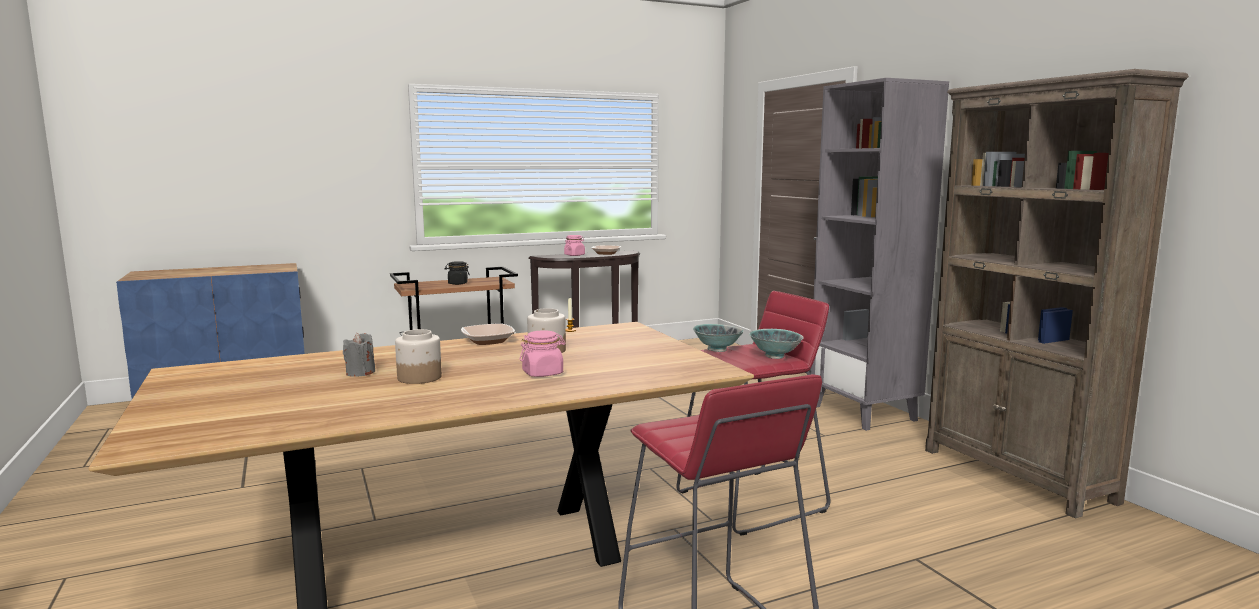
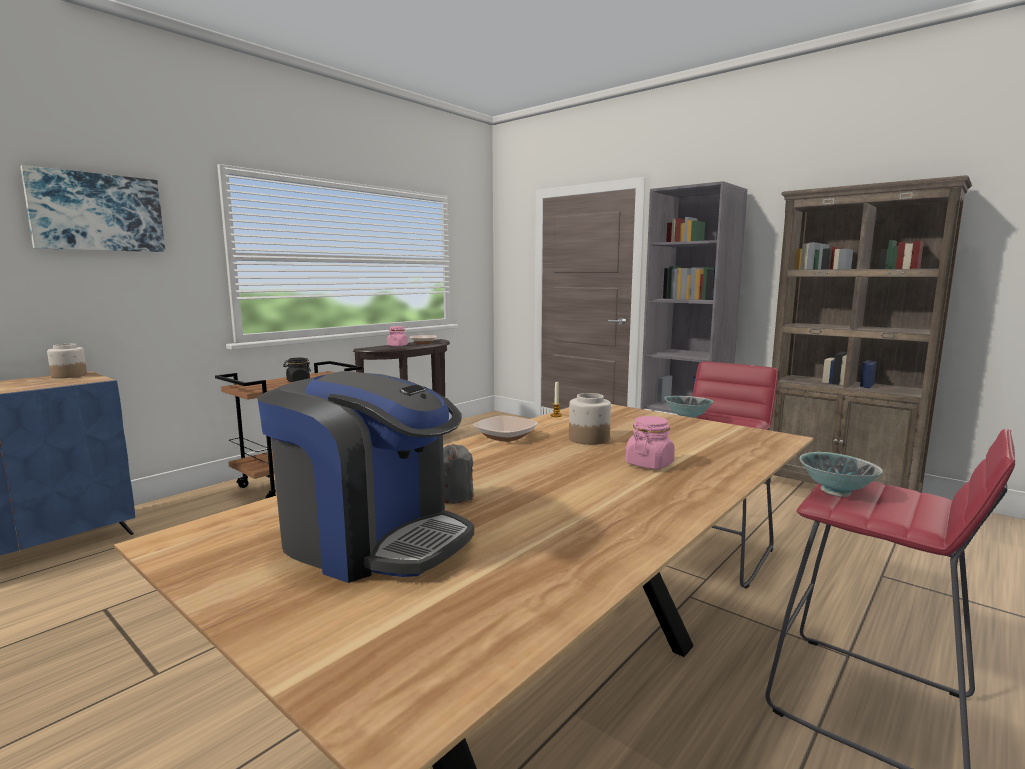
camera: 25 degrees left, 0 degrees up
(267, 386) = (372, 539): none -> coffee machine
(307, 133) = (97, 212): none -> picture
(419, 378) = (538, 491): jar -> jar (68, 376)
(774, 356) = (741, 419): bowl -> bowl (835, 492)

